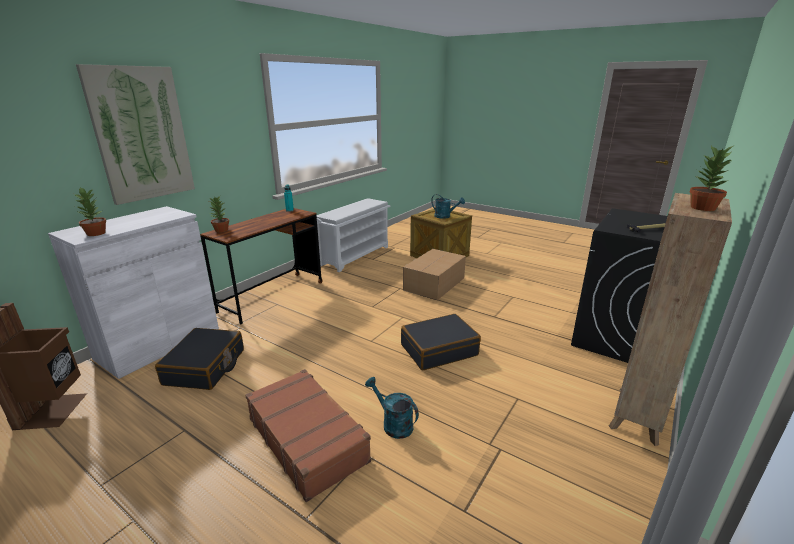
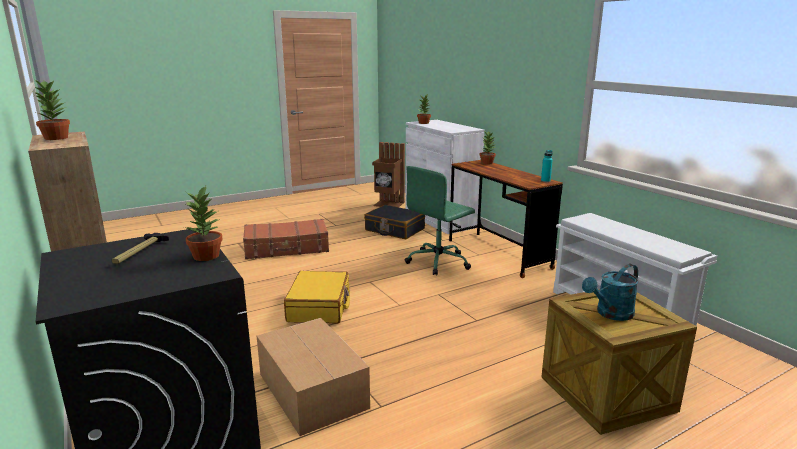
camera: 115 degrees right, 5 degrees down
(141, 134) = (486, 70): picture -> none
(304, 318) = (439, 262): none -> green office chair
(393, 424) = (263, 270): turquoise watering can -> none
(435, 283) = (476, 350): cardboard box -> cardboard box (312, 392)
(439, 350) = (319, 307): black suitcase -> yellow suitcase
(615, 217) = (207, 256): none -> potted plant

